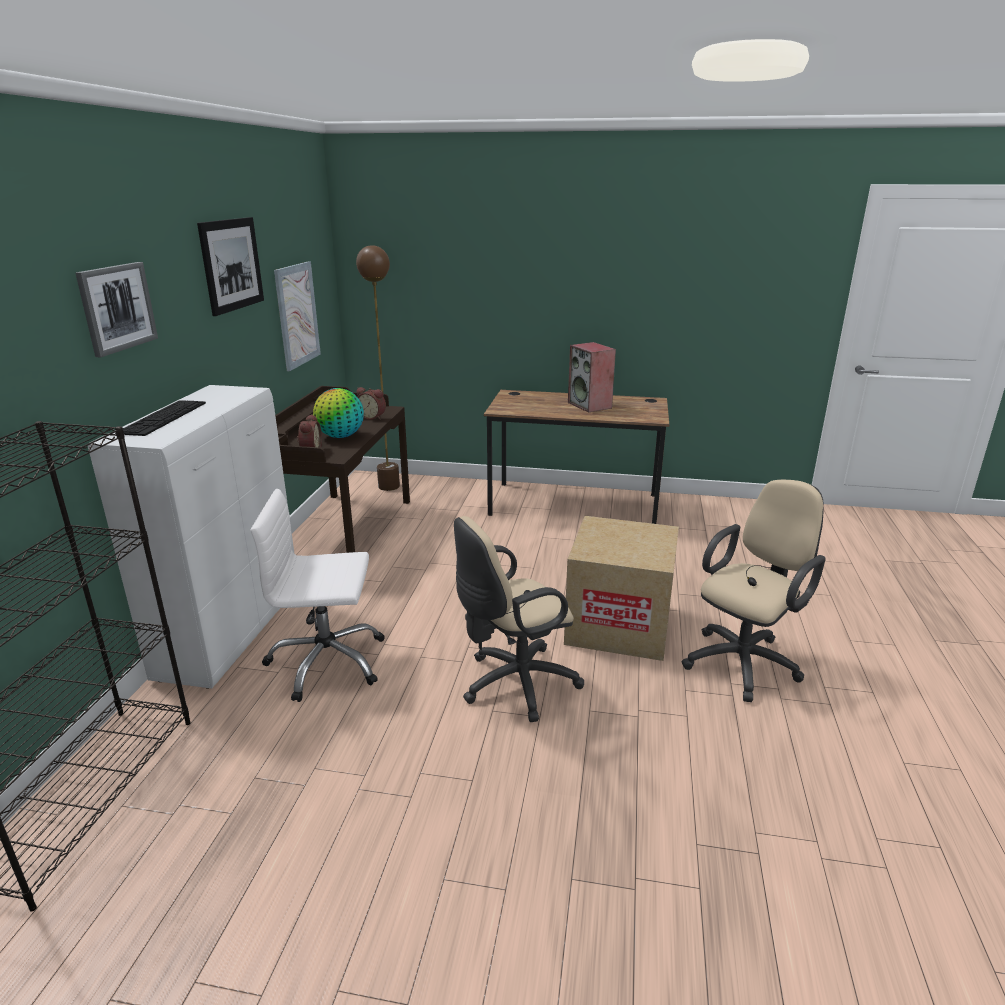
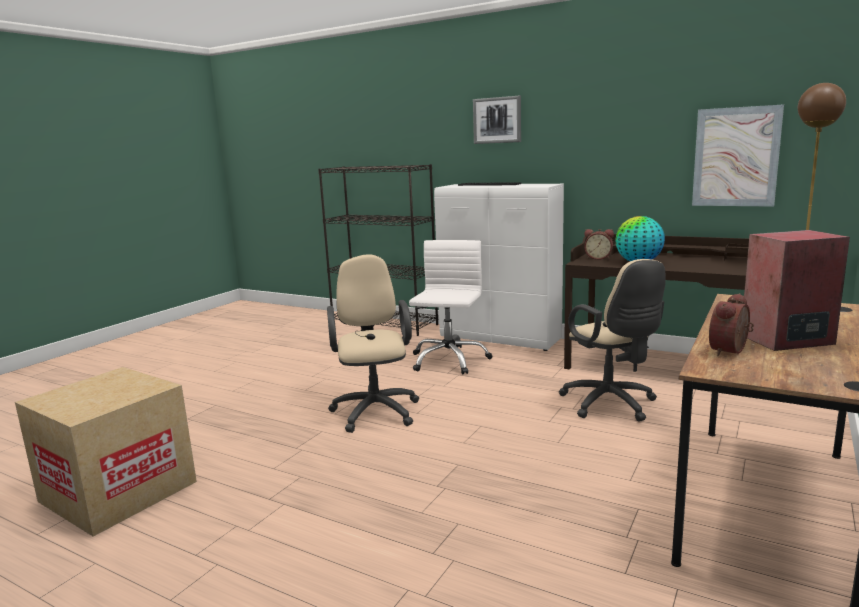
camera: 110 degrees right, 10 degrees down
(232, 264) = (626, 101): picture -> none
(372, 417) = (704, 268): alarm clock -> alarm clock (731, 351)
(618, 625) = (419, 467): cardboard box -> cardboard box (118, 491)
(745, 661) = (303, 525): beige office chair -> beige office chair (611, 405)

